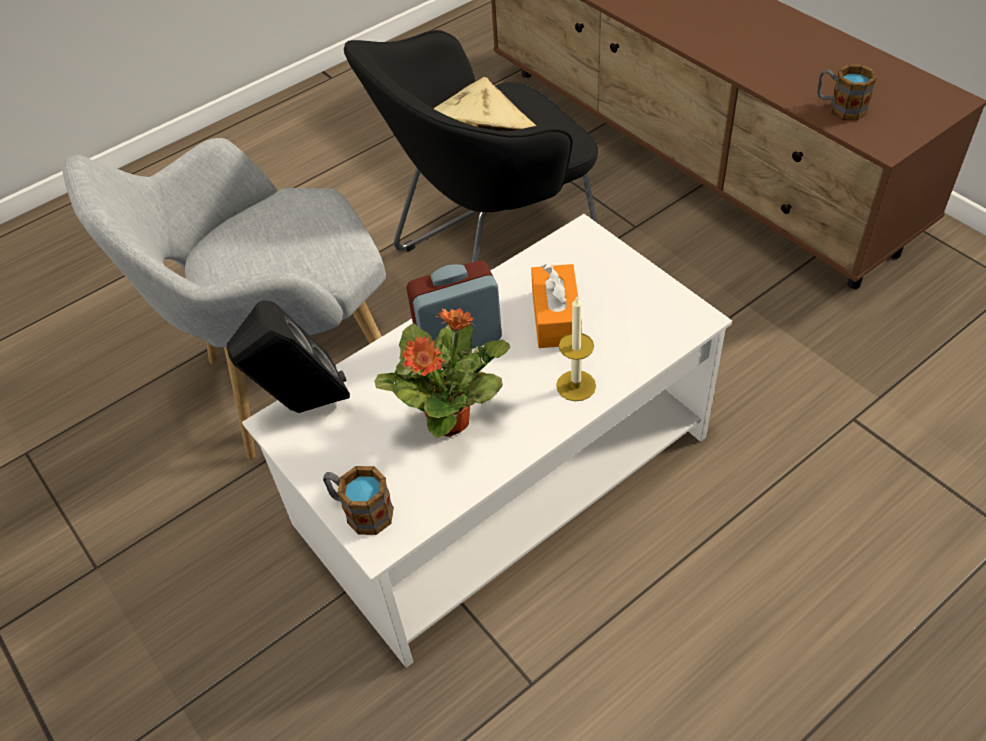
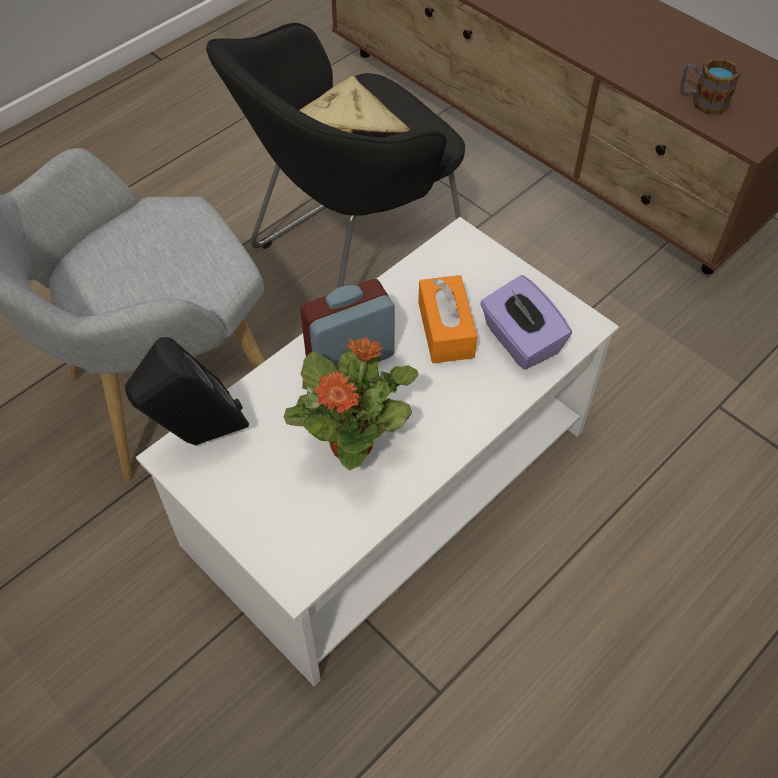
camera: 10 degrees left, 5 degrees up
(361, 511) = (274, 547): mug -> none
(576, 385) = (474, 401): candle -> none
(629, 330) = (520, 340): none -> purple tissue box

